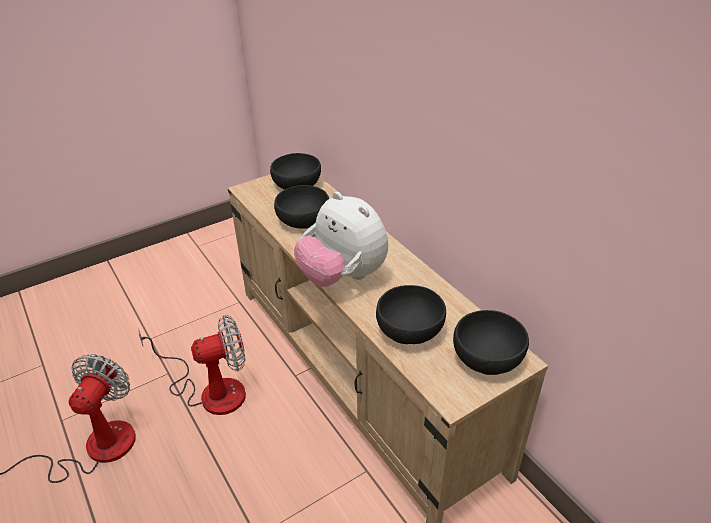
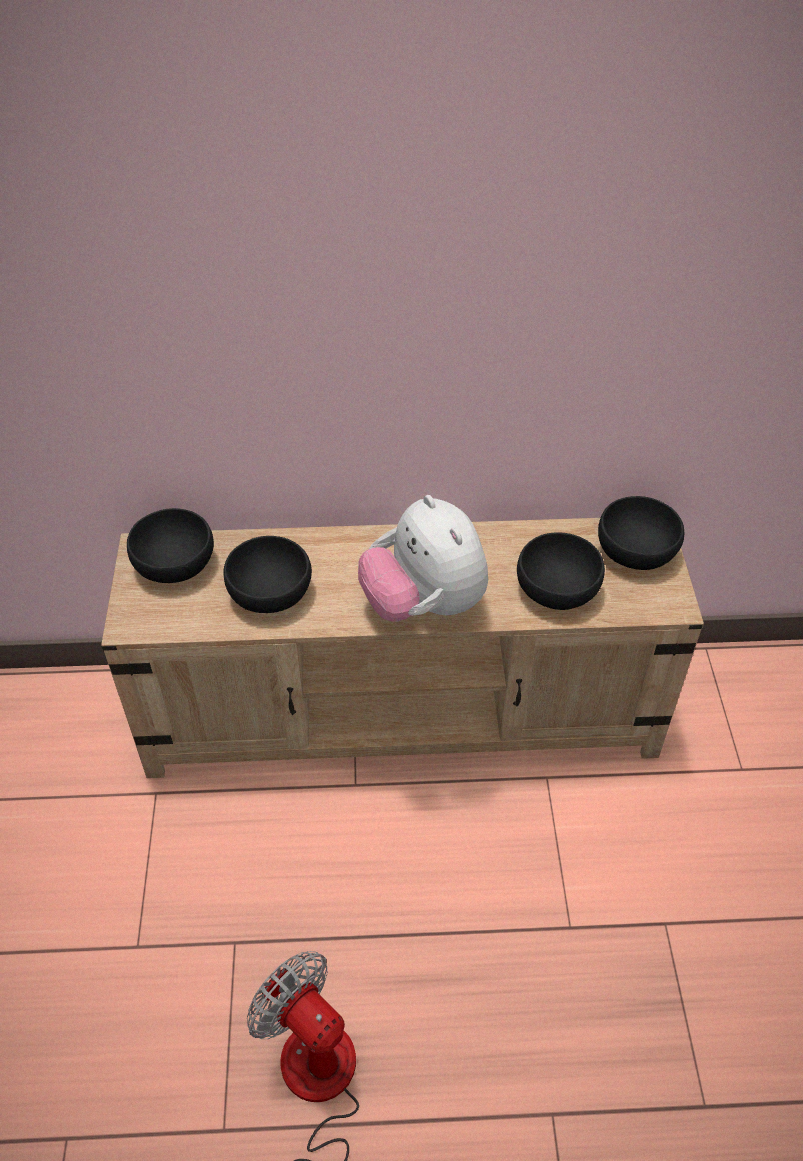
camera: 60 degrees left, 10 degrees up
(210, 390) = (309, 896): fan -> none
(342, 276) = (424, 604): plush toy -> plush toy turned 75 degrees clockwise

